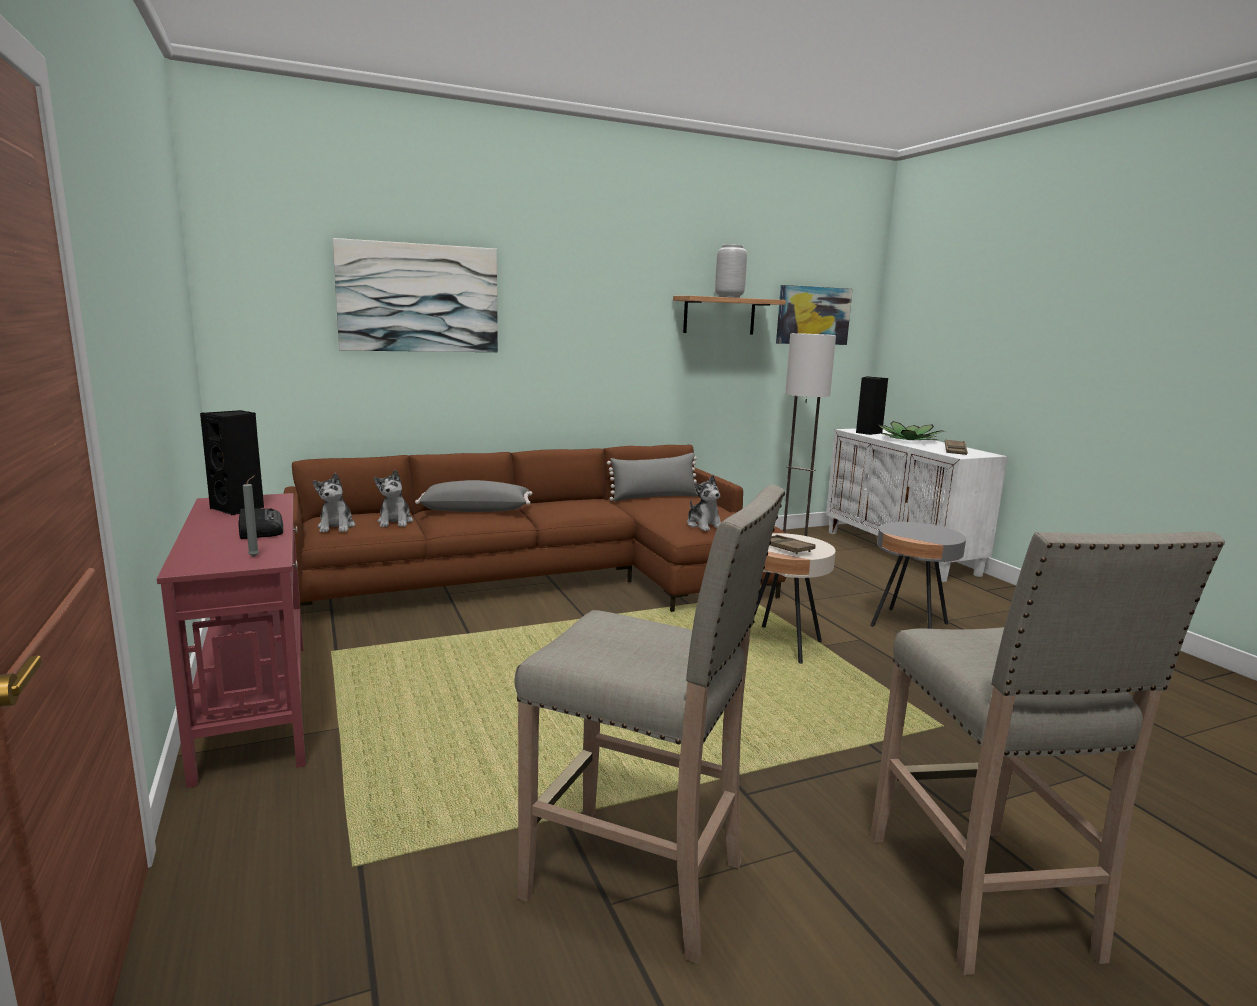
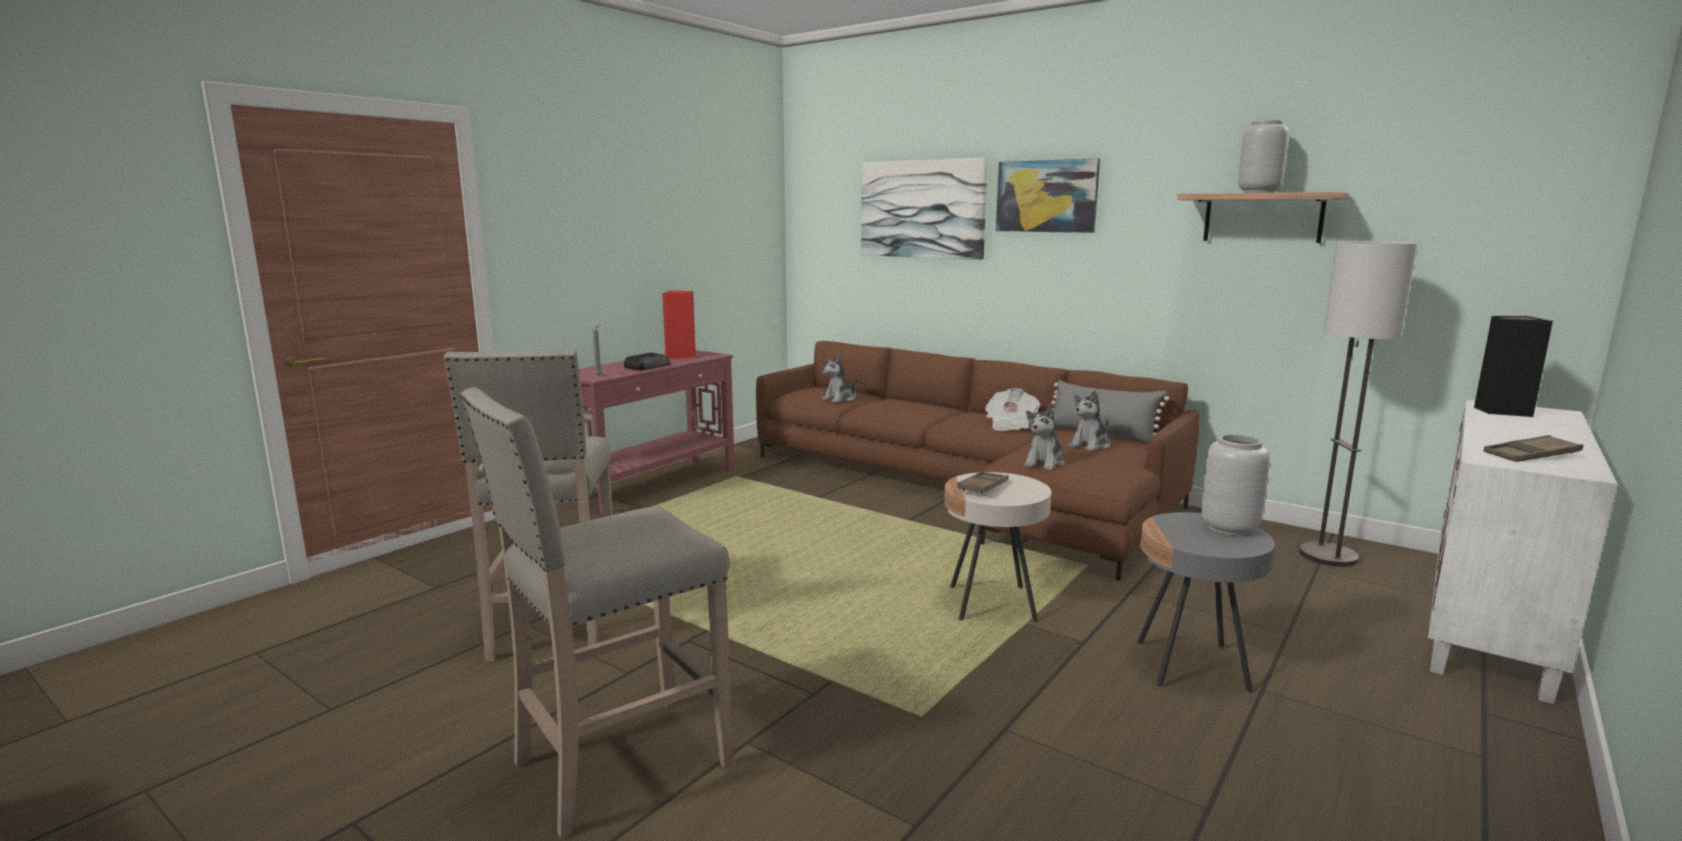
camera: 60 degrees right, 0 degrees up
(238, 508) = (681, 356): black speaker -> red speaker
(336, 527) = (802, 393): plush toy -> plush toy (1091, 445)
(476, 510) = (911, 405): grey pillow -> none
(596, 505) = (1010, 425): none -> newspaper
(813, 315) = (1451, 213): picture -> picture (1046, 196)
(908, 440) = (1527, 430): potted plant -> none
(916, 527) = (1228, 528): none -> grey vase

